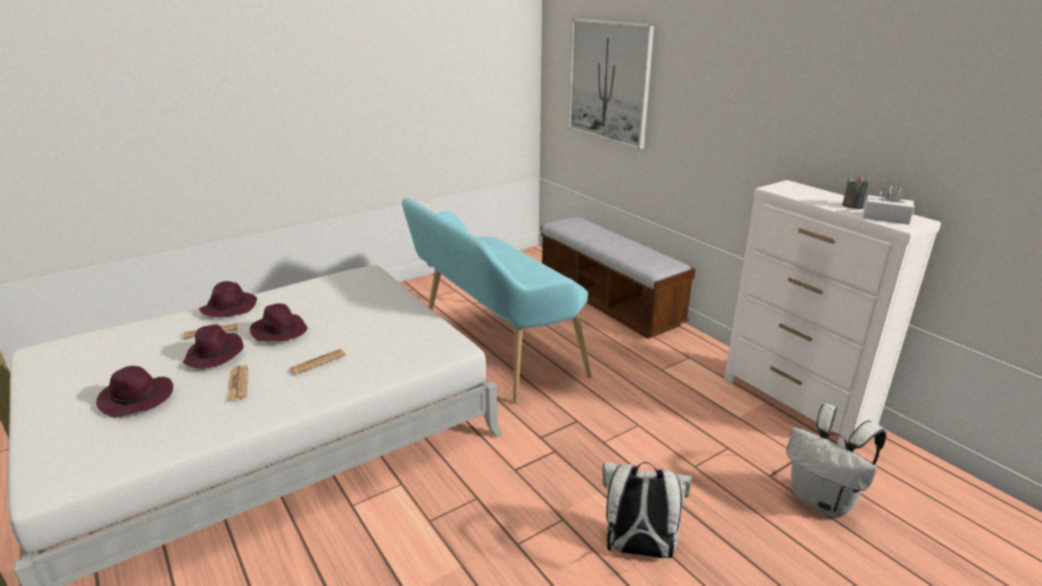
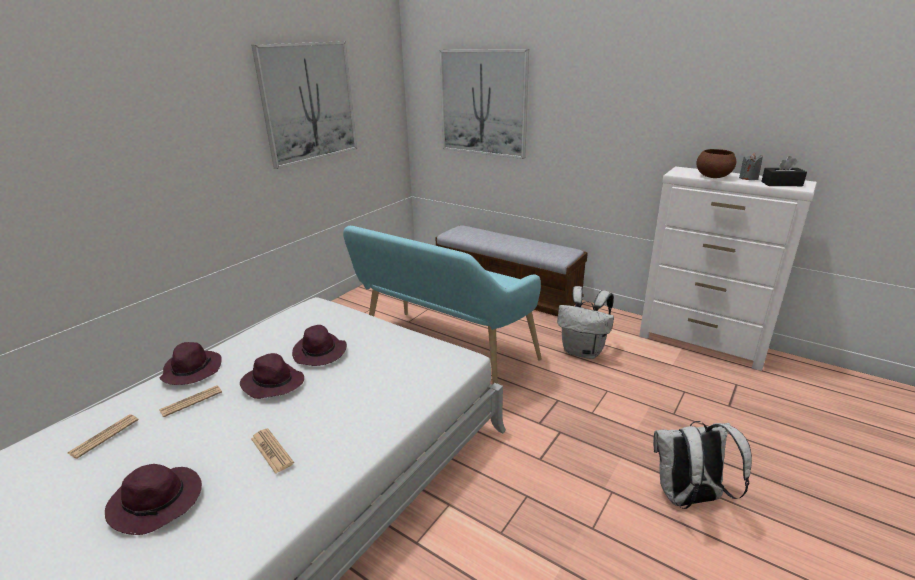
camera: 20 degrees left, 0 degrees up
(215, 355) = (218, 426): purple hat -> purple hat (320, 353)
(317, 362) = (341, 405): newspaper -> newspaper (104, 436)
(416, 68) = (308, 103): none -> picture
(811, 198) = (713, 177): none -> brown bowl
(823, 501) = (778, 415): white backpack -> white backpack (583, 351)
(885, 218) = (781, 184): white tissue box -> black tissue box

